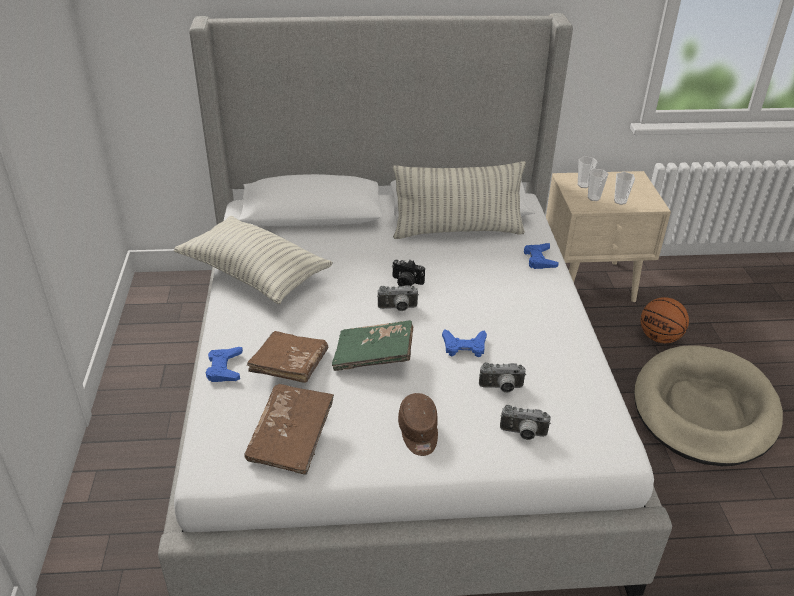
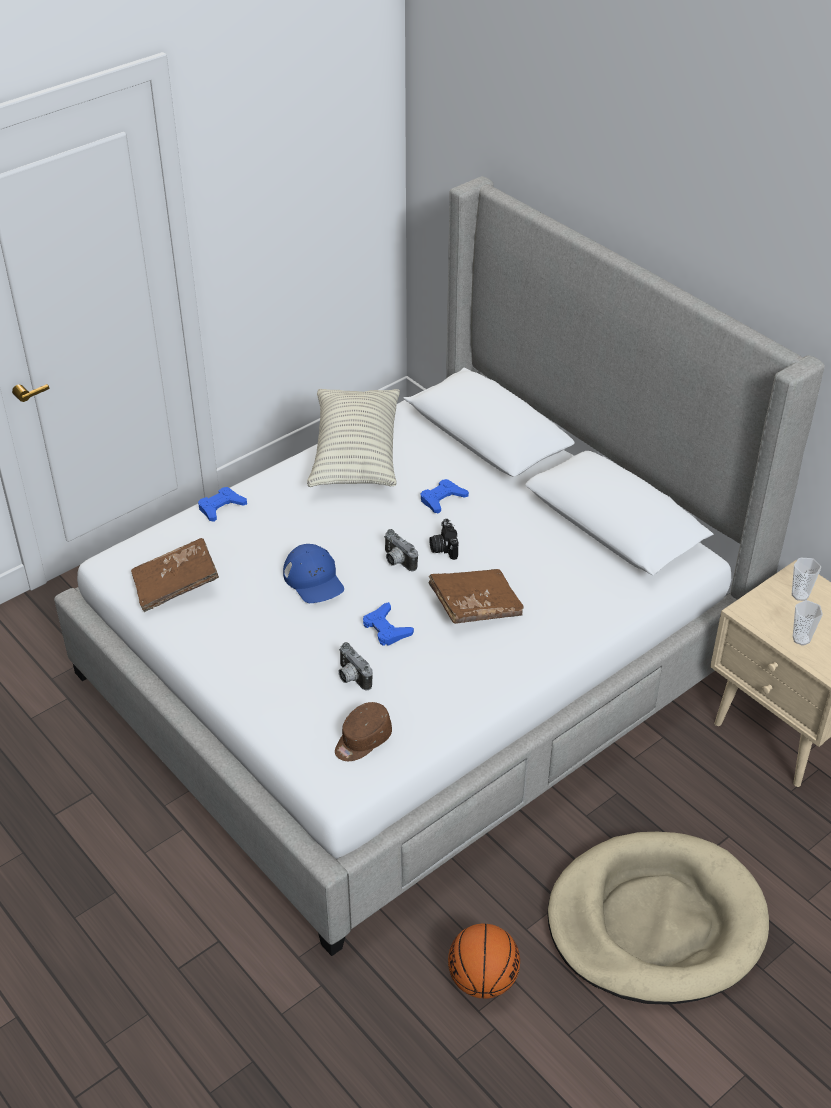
camera: 55 degrees right, 5 degrees up
(289, 367) = (253, 539): brown book -> brown book (475, 606)
(374, 356) = (314, 579): green book -> blue cap
(418, 432) = (247, 652): brown cap -> brown cap (362, 740)
(457, 231) = (572, 540): pillow -> none
(523, 434) = (302, 716): camera -> none
(539, 259) = (588, 620): blue game controller -> blue game controller (442, 499)
(593, 198) = (780, 614): cup -> none
(659, 337) = (748, 835): basketball -> basketball (483, 980)

